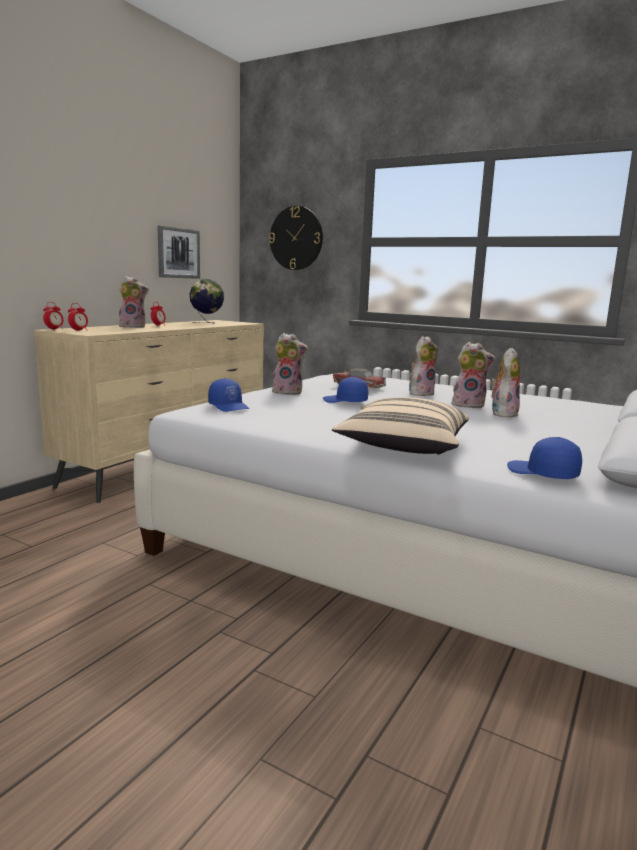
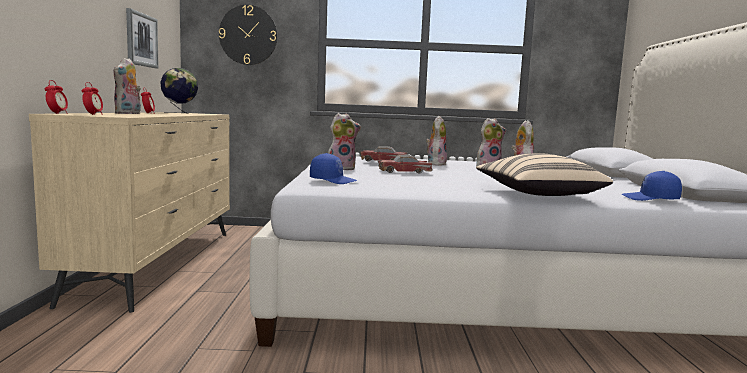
camera: 30 degrees left, 5 degrees down
(133, 327) = (128, 113): plush toy -> plush toy turned 135 degrees clockwise
(345, 401) = (404, 172): blue cap -> toy car

